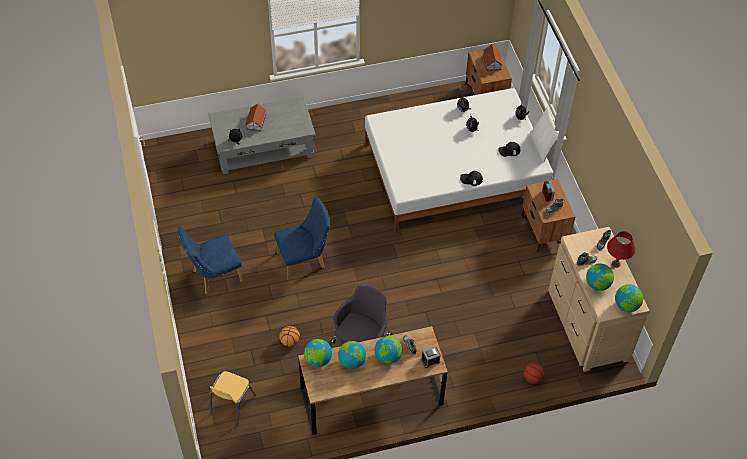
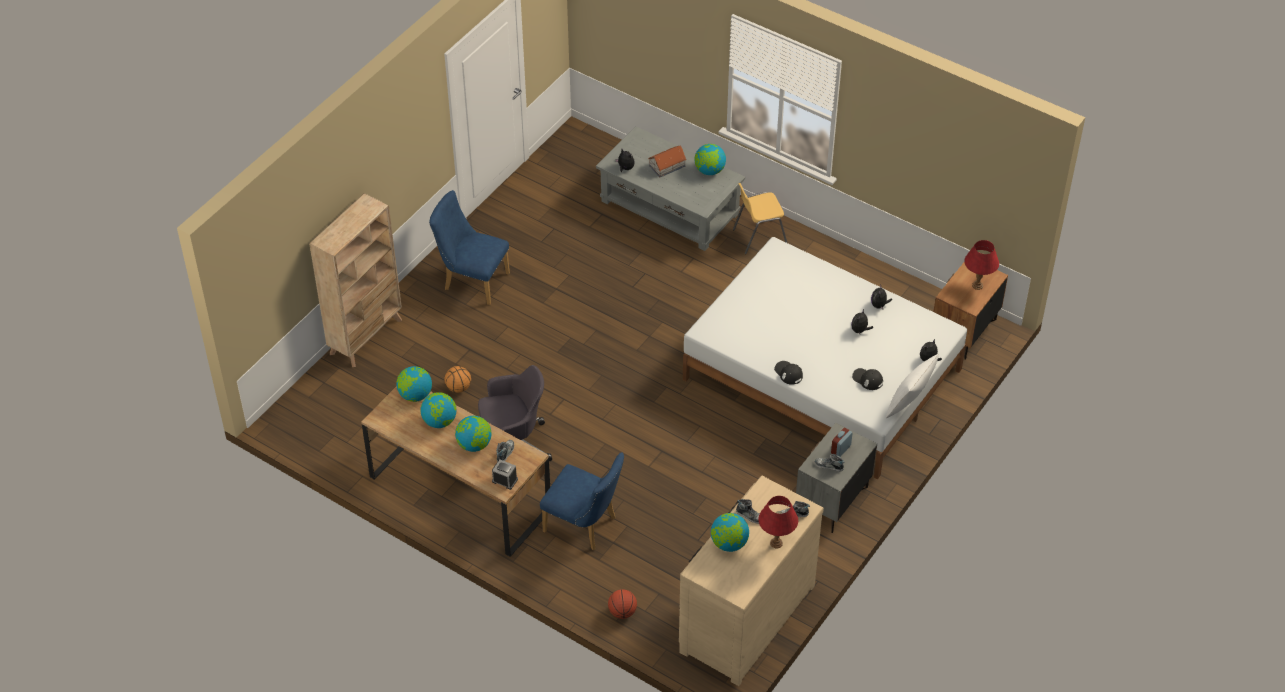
camera: 50 degrees right, 5 degrees down
(198, 360) = (366, 336): none -> beige bookcase
(232, 405) = (342, 395): yellow chair -> yellow chair (759, 237)
(304, 260) = (567, 333): blue chair -> blue chair (585, 526)
(492, 62) = (977, 285): toy house -> red table lamp
(544, 230) = (832, 501): brown nightstand -> grey nightstand
(626, 305) = (728, 585): globe -> globe (709, 171)

